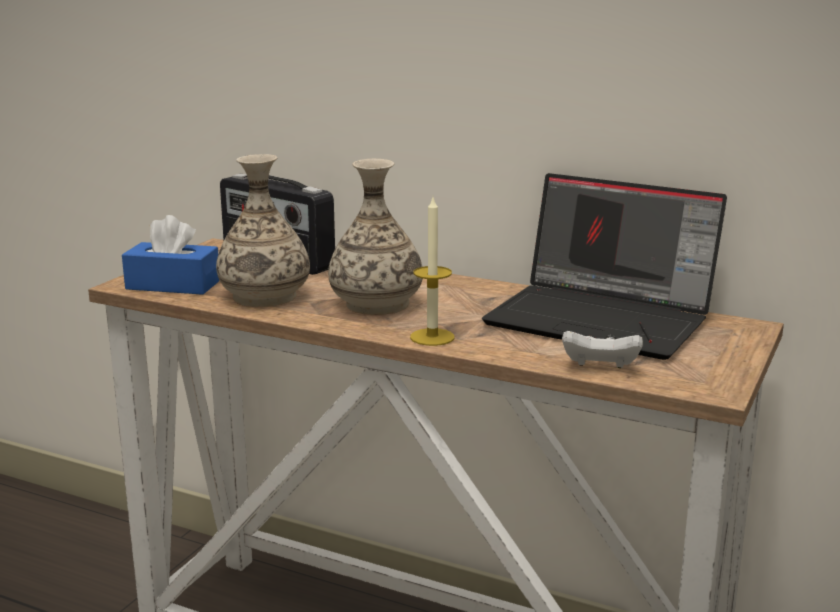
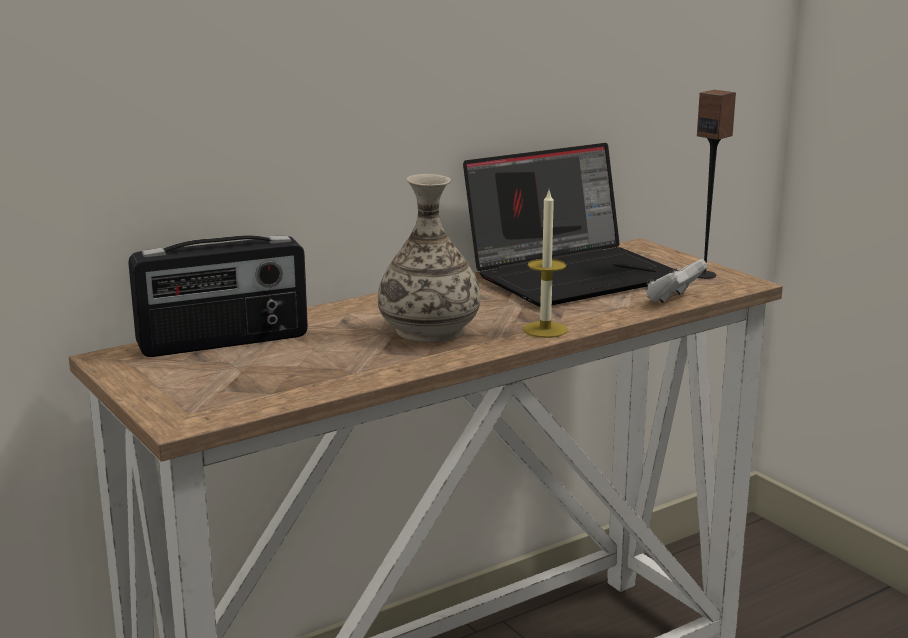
camera: 60 degrees left, 0 degrees up
(173, 285) = (226, 399): blue tissue box -> none
(264, 296) = (337, 367): vase -> none
(706, 368) = (704, 275): none -> speaker

